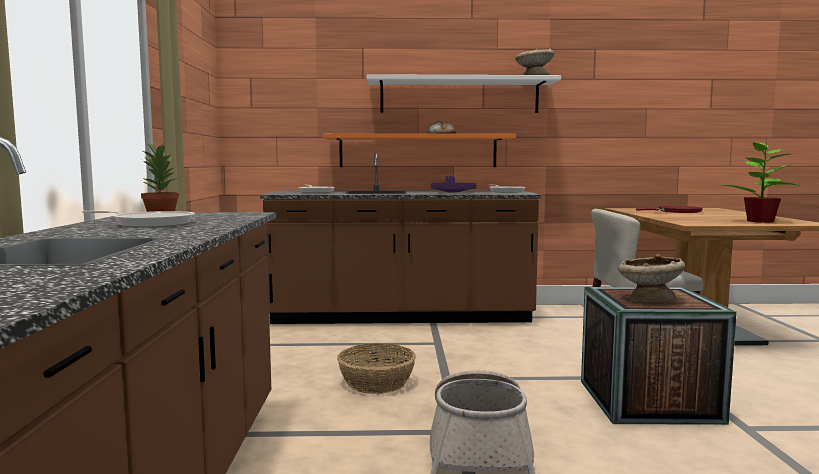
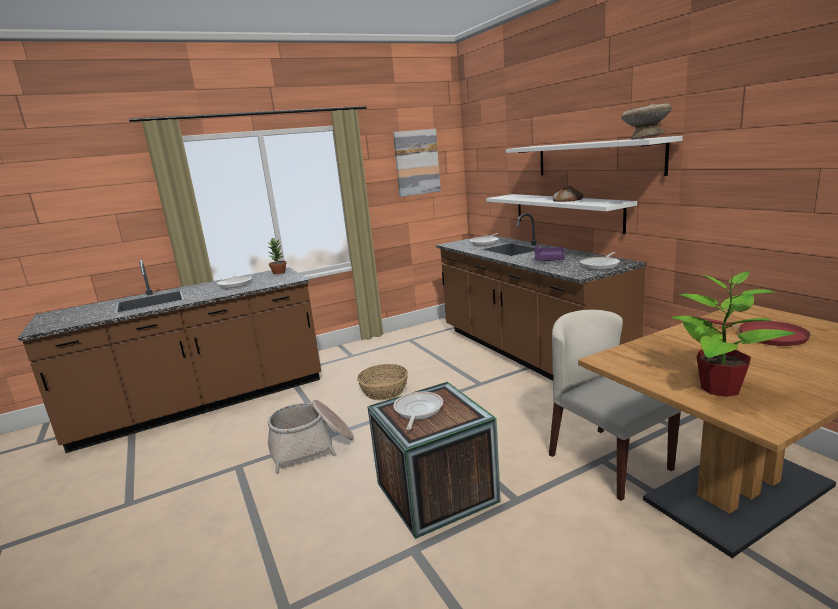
camera: 65 degrees right, 10 degrees up
(195, 78) = (416, 162): none -> picture
(418, 151) = (566, 212): orange shelf -> white shelf
(649, 300) = (417, 410): beige bowl -> frying pan

